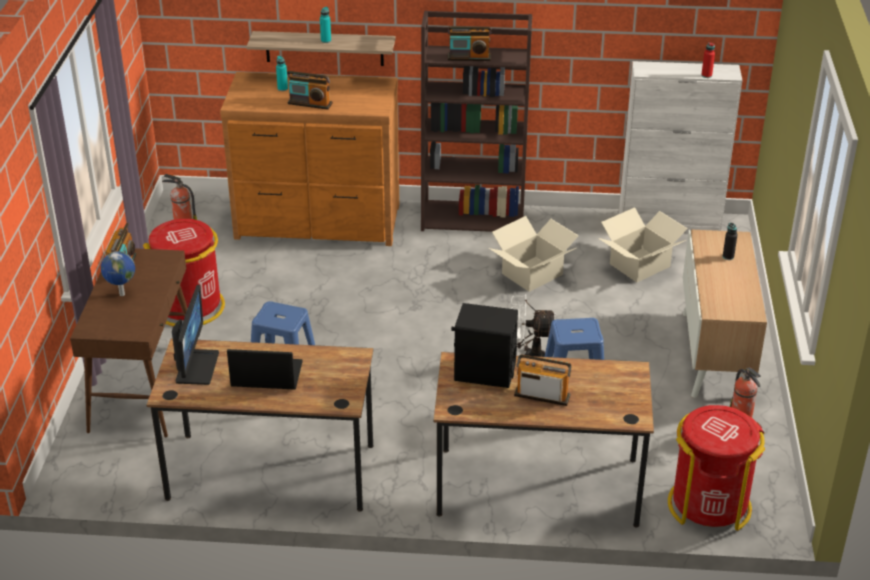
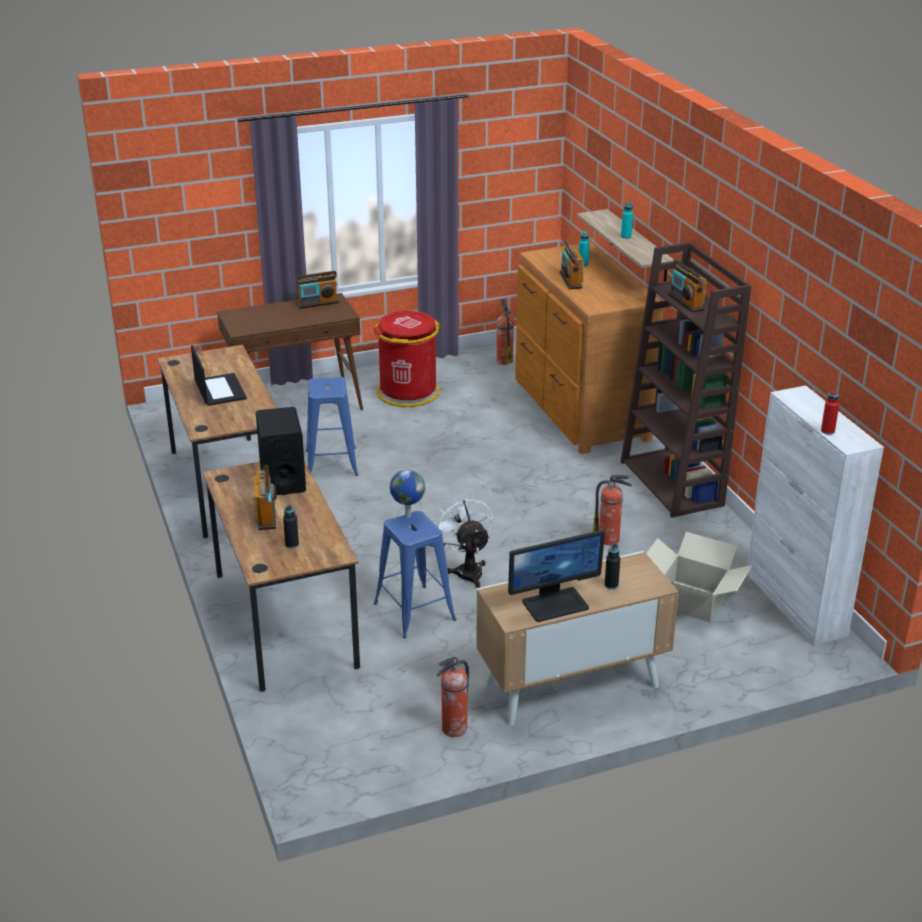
camera: 65 degrees right, 5 degrees down
(121, 294) = (282, 312): globe -> globe (407, 515)
(196, 367) = (213, 362): monitor -> monitor (555, 604)
(532, 274) = (610, 539): cardboard box -> fire extinguisher
(603, 392) = (292, 545): none -> black bottle
(709, 505) = (317, 731): red trash can -> none

